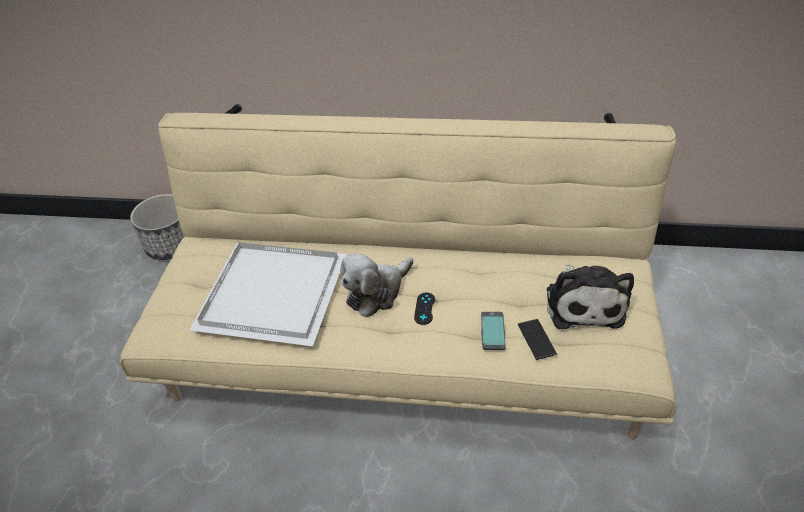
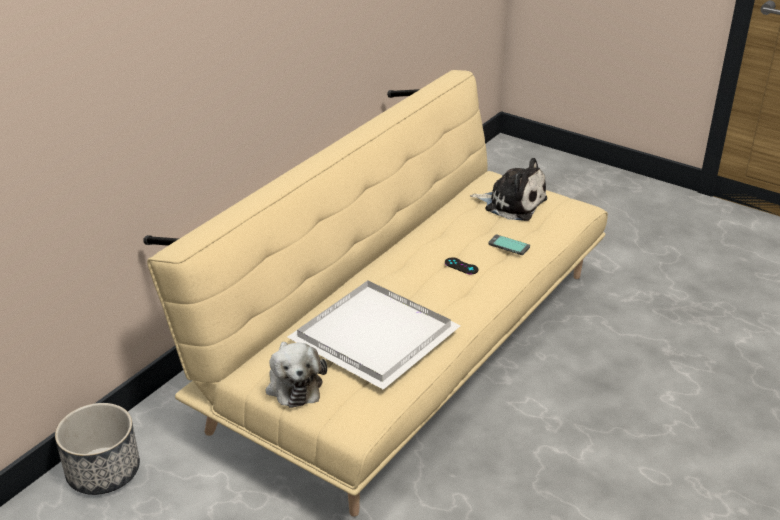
camera: 65 degrees left, 10 degrees down
(377, 292) = (422, 282): plush toy -> plush toy (293, 384)
(536, 339) = (530, 232): phone -> none

